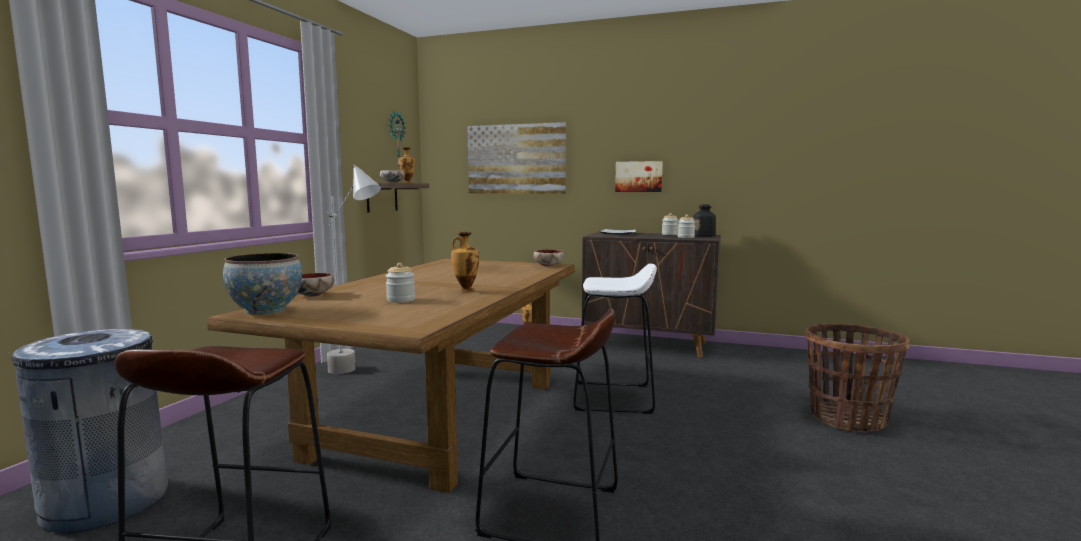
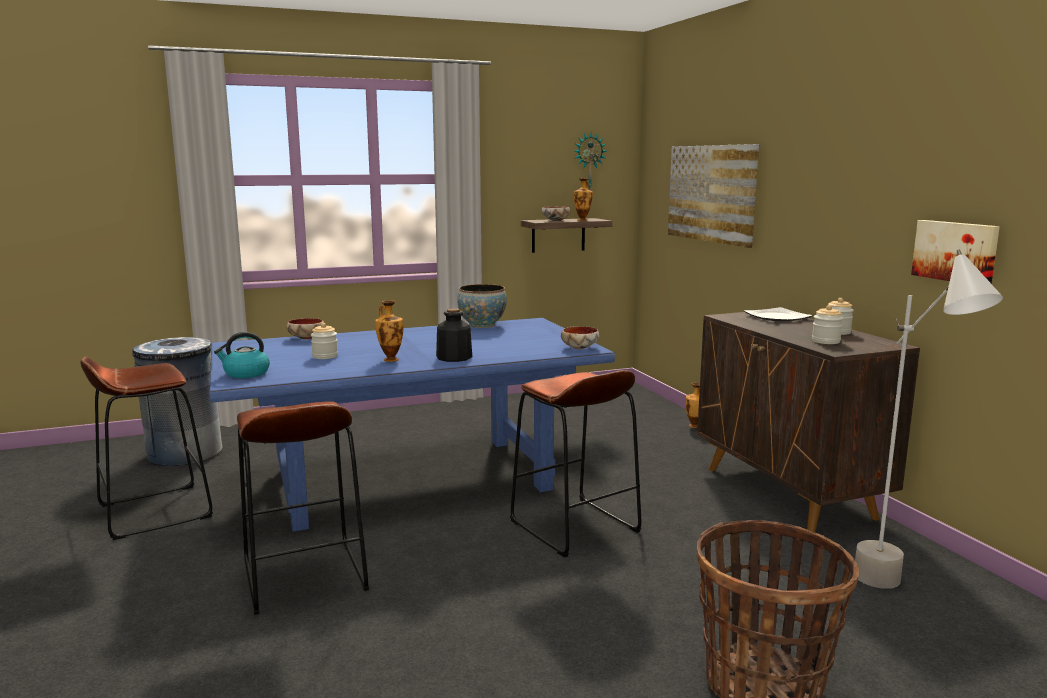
camera: 50 degrees right, 5 degrees up
(266, 311) = (243, 345): bowl -> bowl (482, 325)
(357, 373) = (449, 420): grey floor lamp -> grey floor lamp (900, 596)
(390, 322) = (246, 373): none -> kettle
(441, 418) = (411, 479): brown dining table -> blue dining table
(613, 397) = (574, 527): white stool -> brown stool
(638, 176) = (829, 232): picture -> picture (955, 251)
(704, 235) = (877, 343): bottle -> bottle (454, 357)

